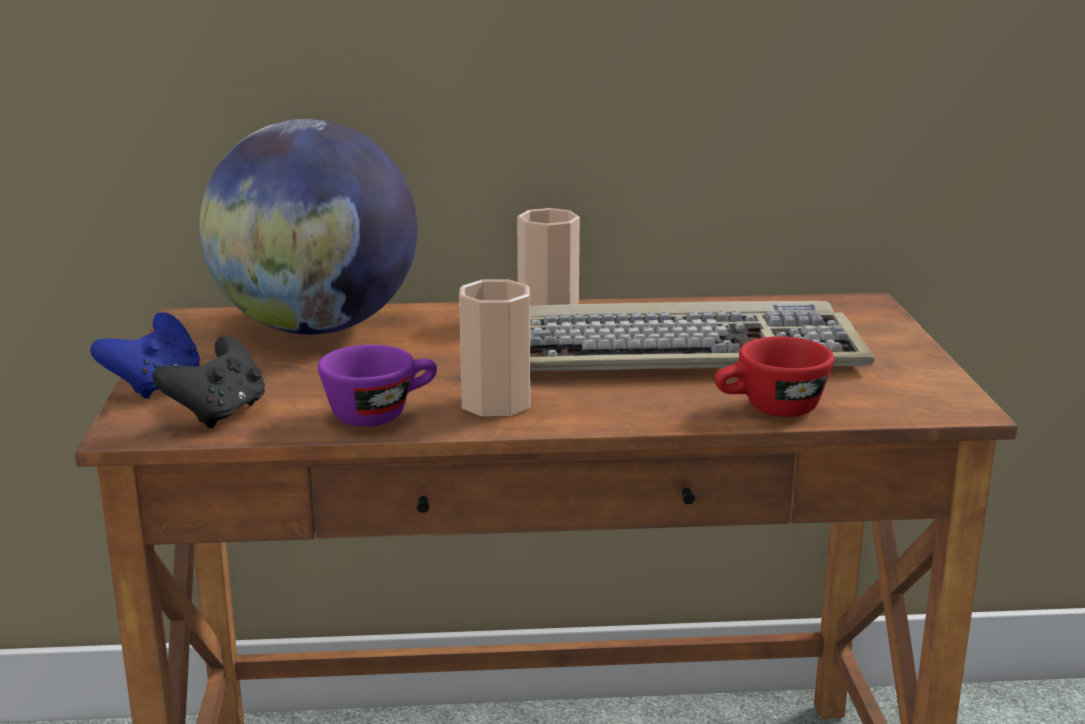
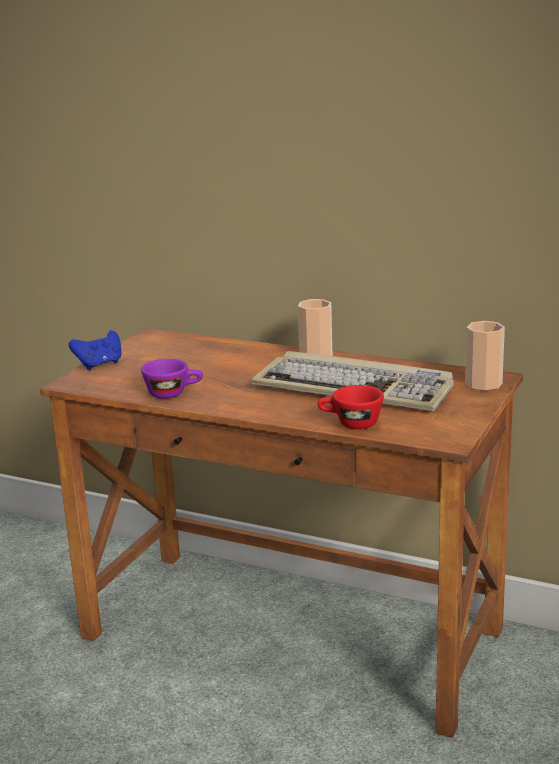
camera: 30 degrees right, 0 degrees up
(219, 413) = (109, 382): black game controller -> none
(317, 328) = (198, 348): globe -> none
(496, 403) = (228, 398): cup -> cup (483, 384)

